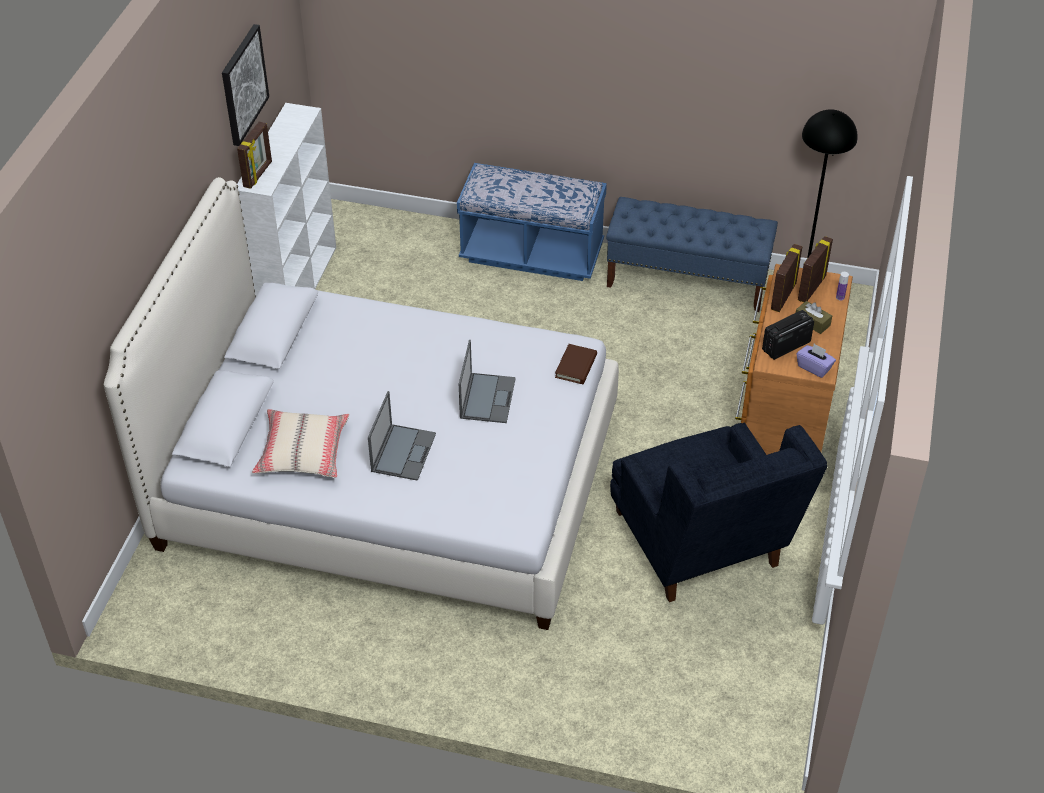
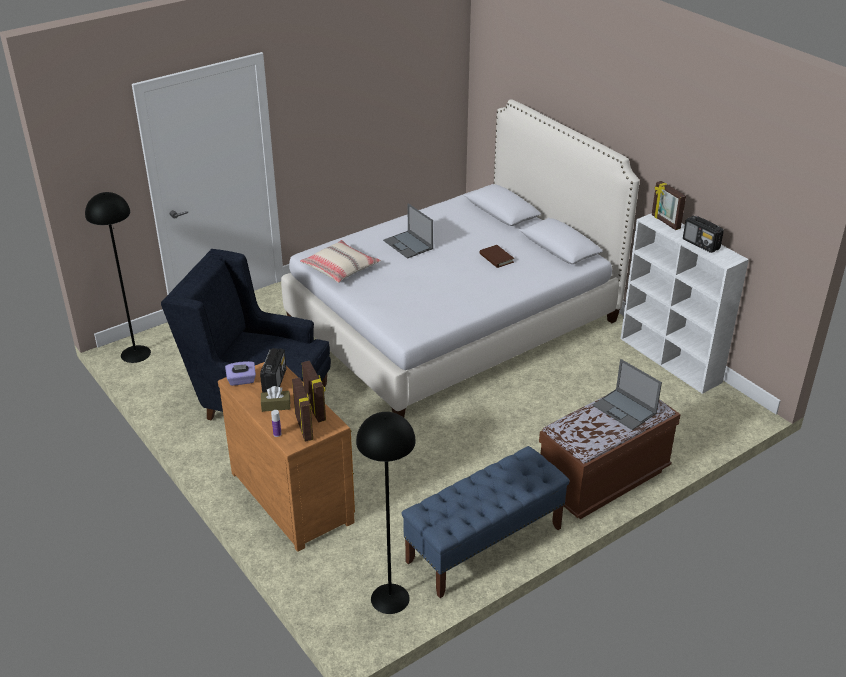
camera: 130 degrees right, 10 degrees down
(243, 84) = (707, 173): picture -> none
(285, 137) = (701, 244): none -> radio
(302, 452) = (450, 221): beige pillow -> beige pillow (340, 268)
(487, 397) = (411, 285): laptop -> laptop (625, 409)
(531, 254) = (603, 480): blue bench -> brown bench
(576, 366) = (393, 326): brown book -> brown book (496, 258)
(768, 734) = (135, 354): none -> black floor lamp

